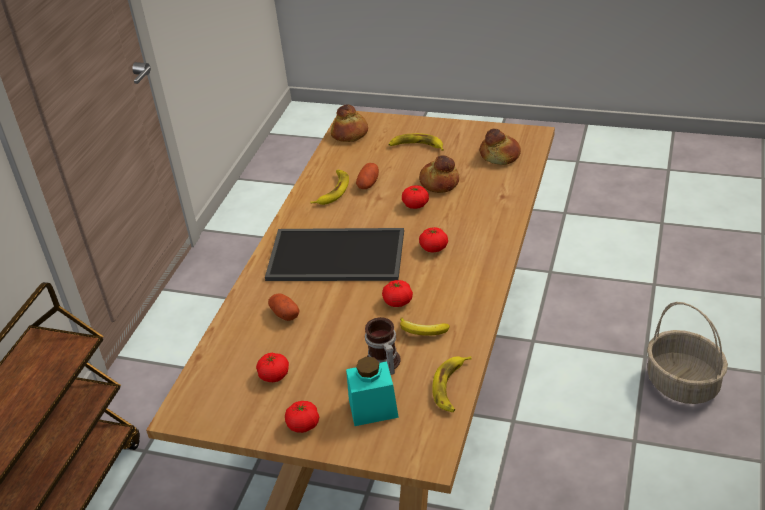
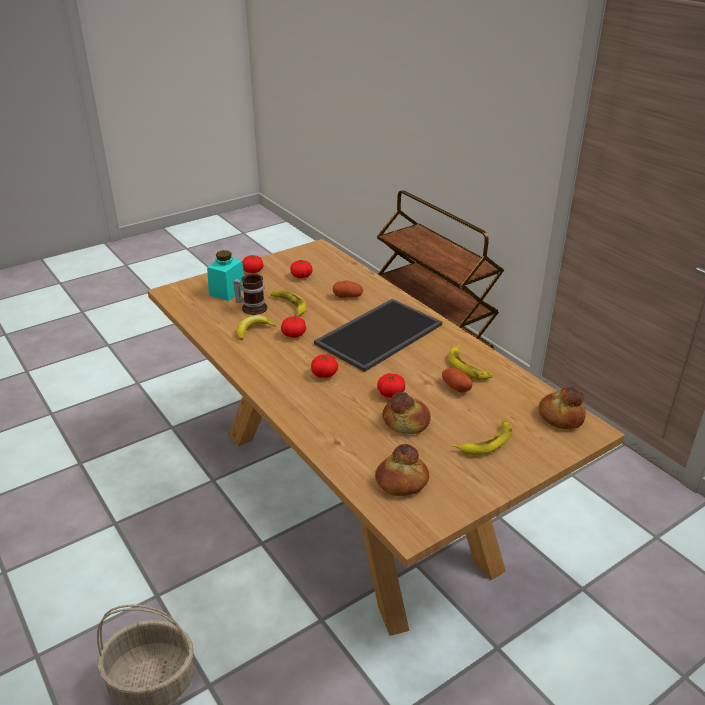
camera: 125 degrees right, 5 degrees down
(451, 387) = (197, 318): banana -> banana (289, 305)

